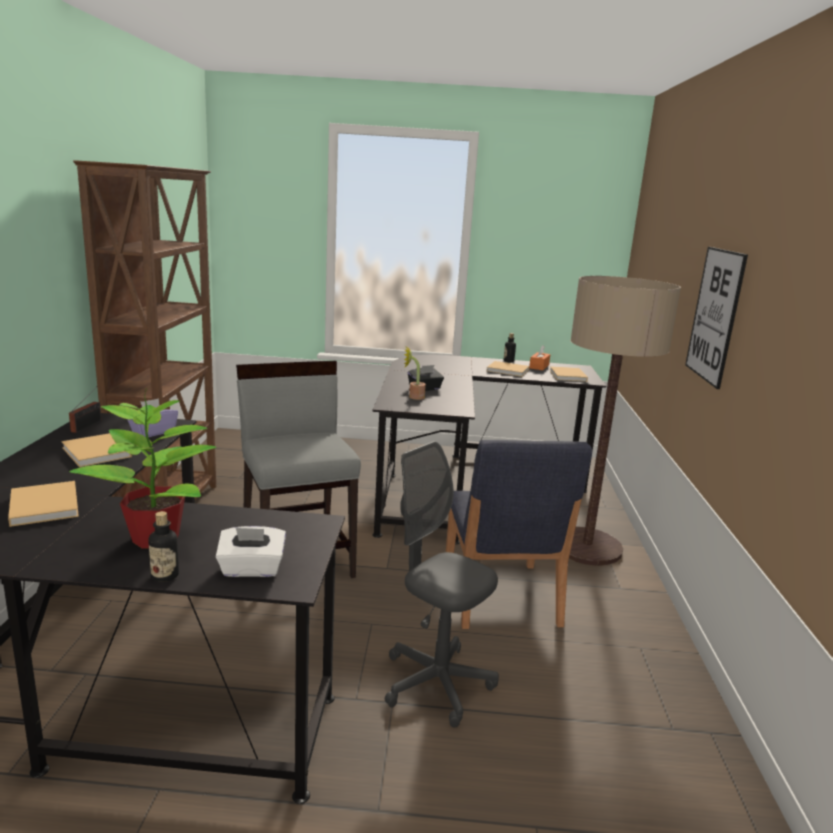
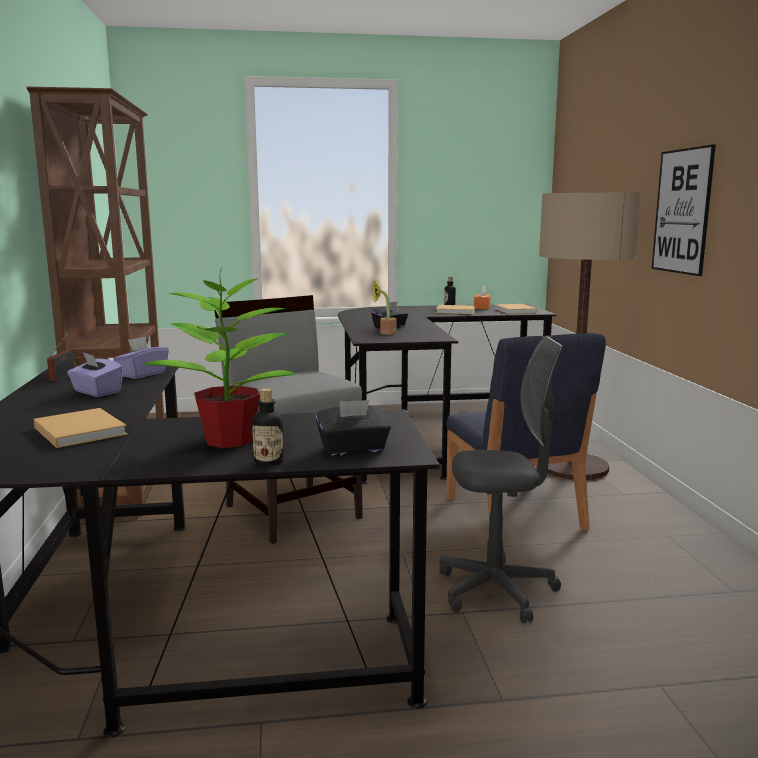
camera: 10 degrees left, 5 degrees down
(97, 453) = (96, 392): beige book -> purple tissue box
(251, 569) = (353, 450): white tissue box -> black tissue box
(436, 683) = (496, 590): grey office chair -> grey office chair turned 150 degrees clockwise

